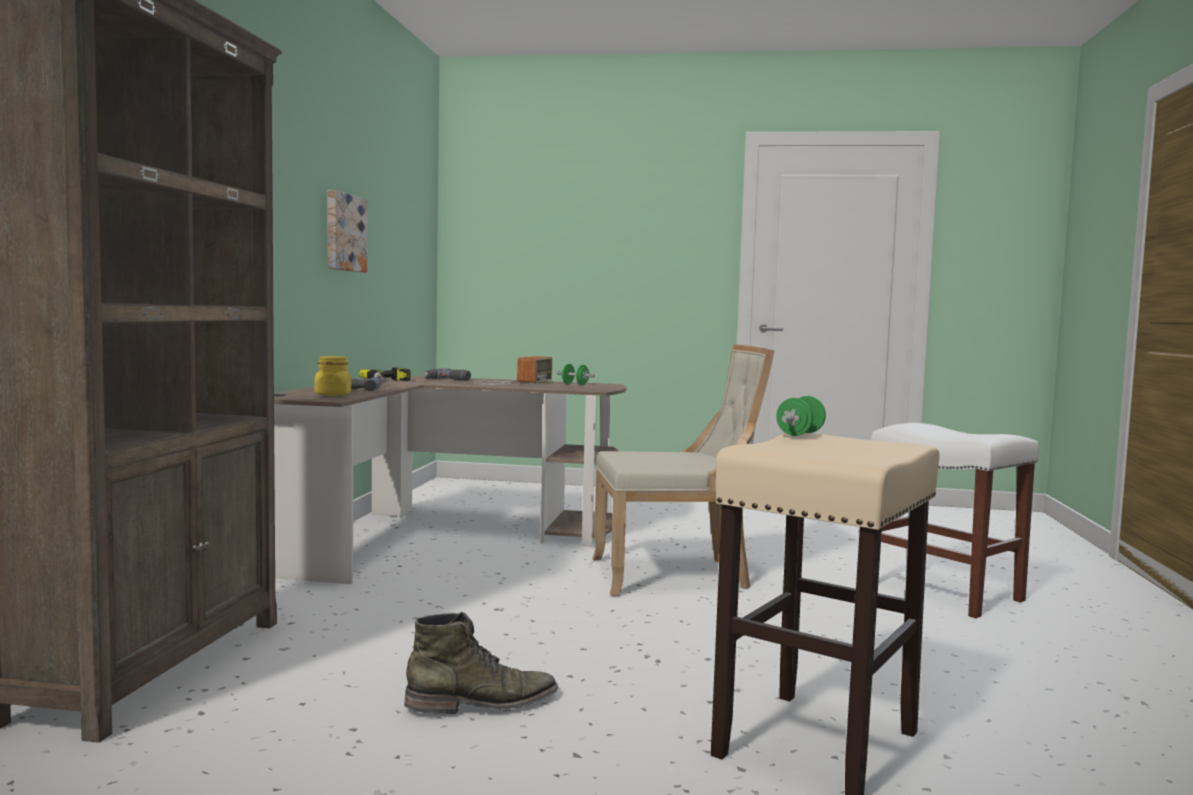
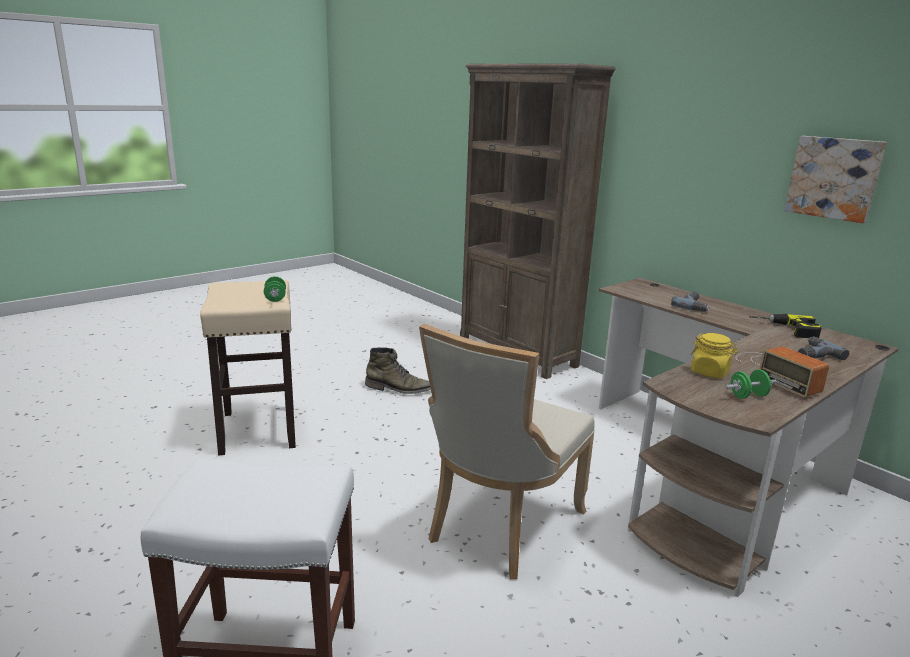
camera: 130 degrees right, 15 degrees up
(333, 394) = (653, 294): yellow jar -> yellow jar (710, 372)
(483, 704) = (398, 389): green boot -> green boot turned 105 degrees counterclockwise

